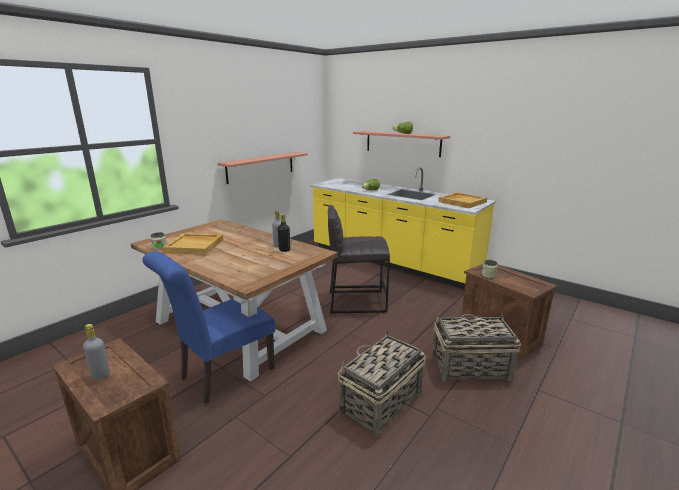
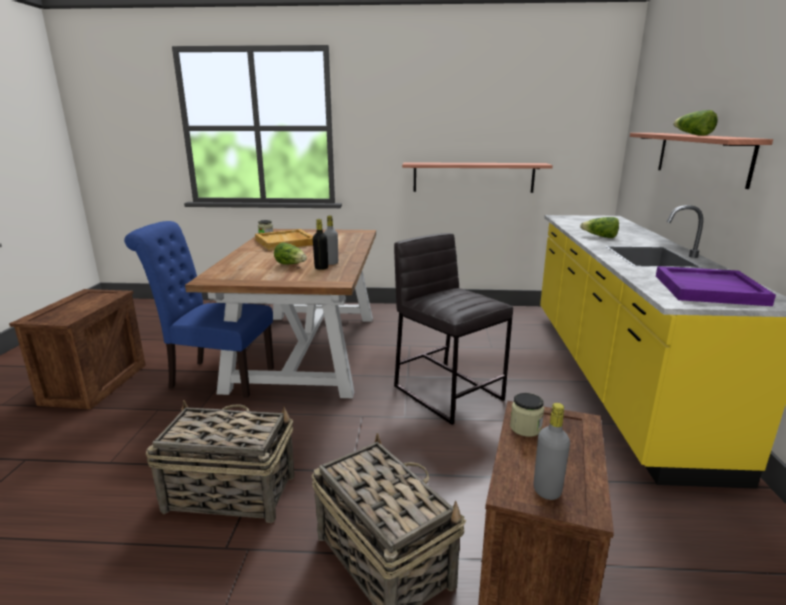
camera: 55 degrees right, 0 degrees up
(101, 375) = (73, 304): grey bottle -> grey bottle (547, 490)
(260, 255) = (291, 265): none -> lettuce
(462, 202) = (709, 289): beige tray -> purple tray

